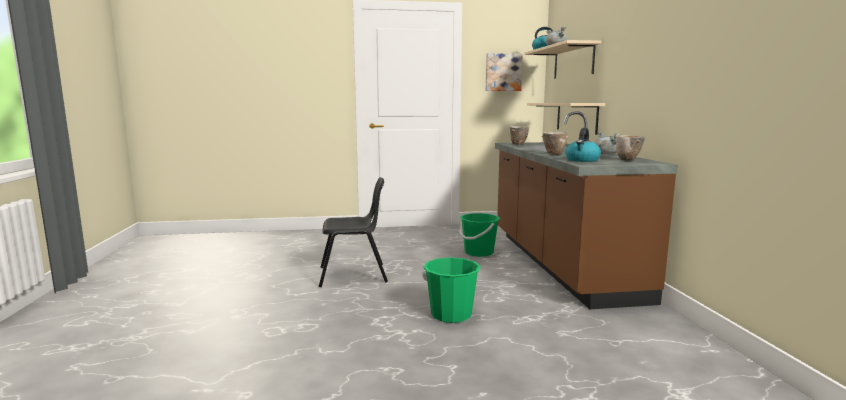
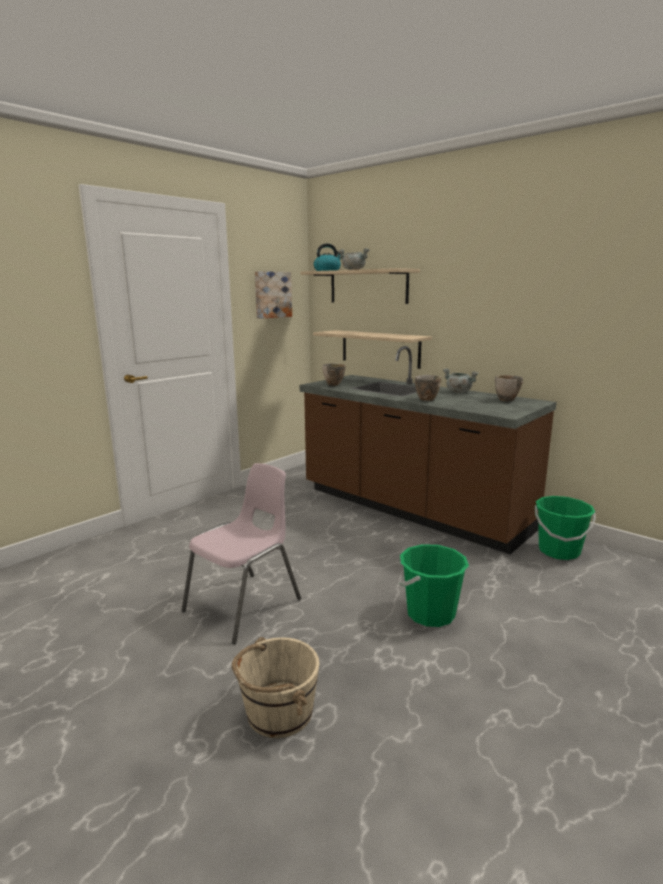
camera: 40 degrees left, 5 degrees up
(290, 317) = (278, 712): none -> beige bucket
(354, 275) = (245, 605): black chair -> pink chair
(478, 252) = (324, 520): green bucket -> green bucket (559, 551)
(582, 160) = (481, 407): kettle -> none

